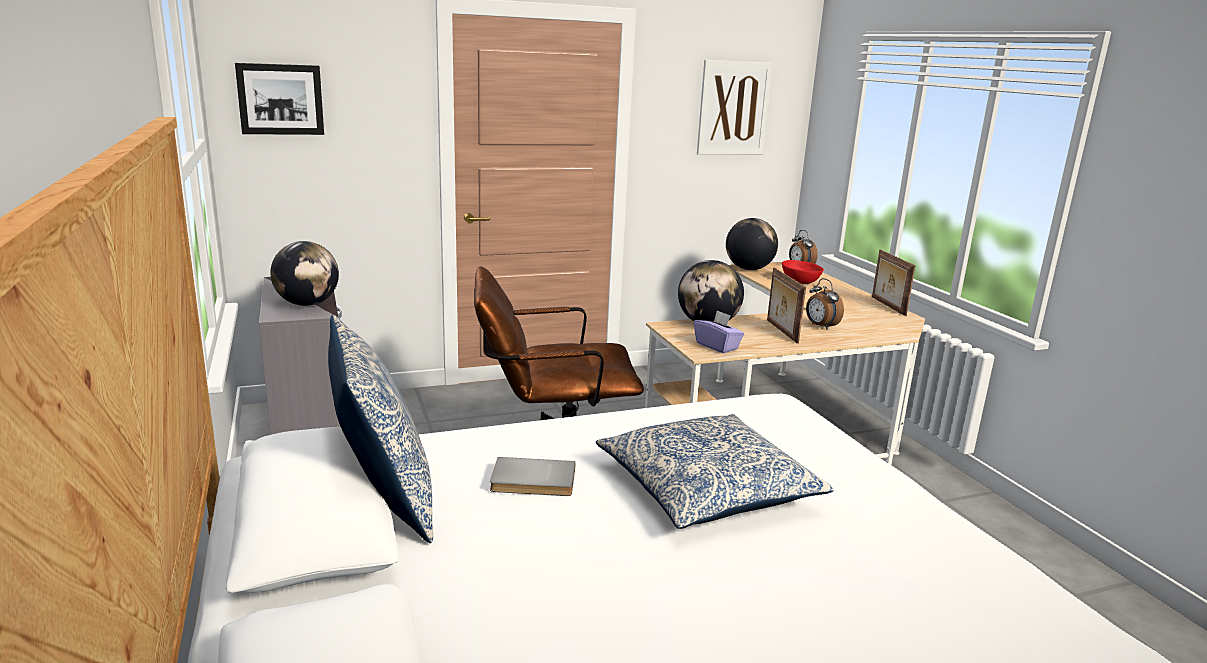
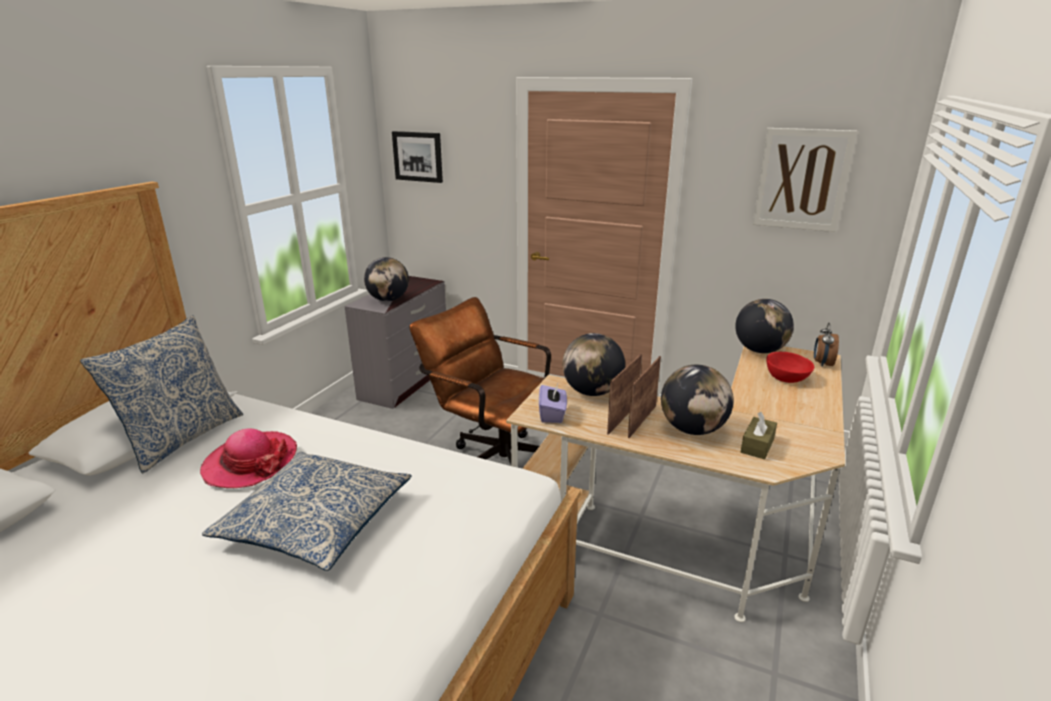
camera: 45 degrees right, 5 degrees up
(533, 481) = (250, 462): grey book -> hat
(820, 326) = (692, 429): alarm clock -> globe
(870, 323) = (757, 445): none -> brown tissue box
(887, 306) = (828, 434): picture frame -> picture frame (621, 418)

